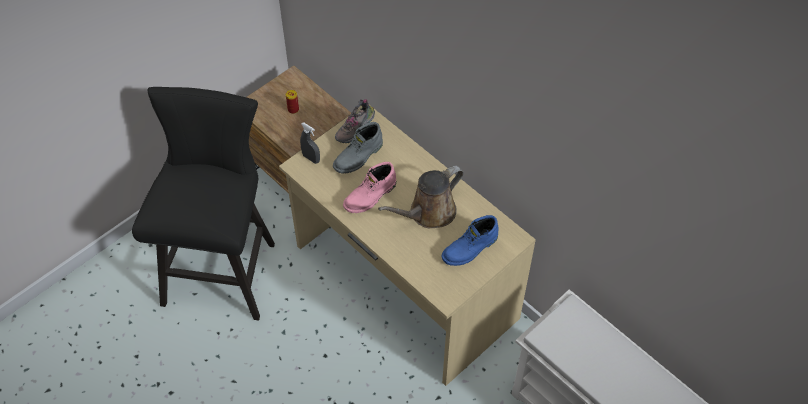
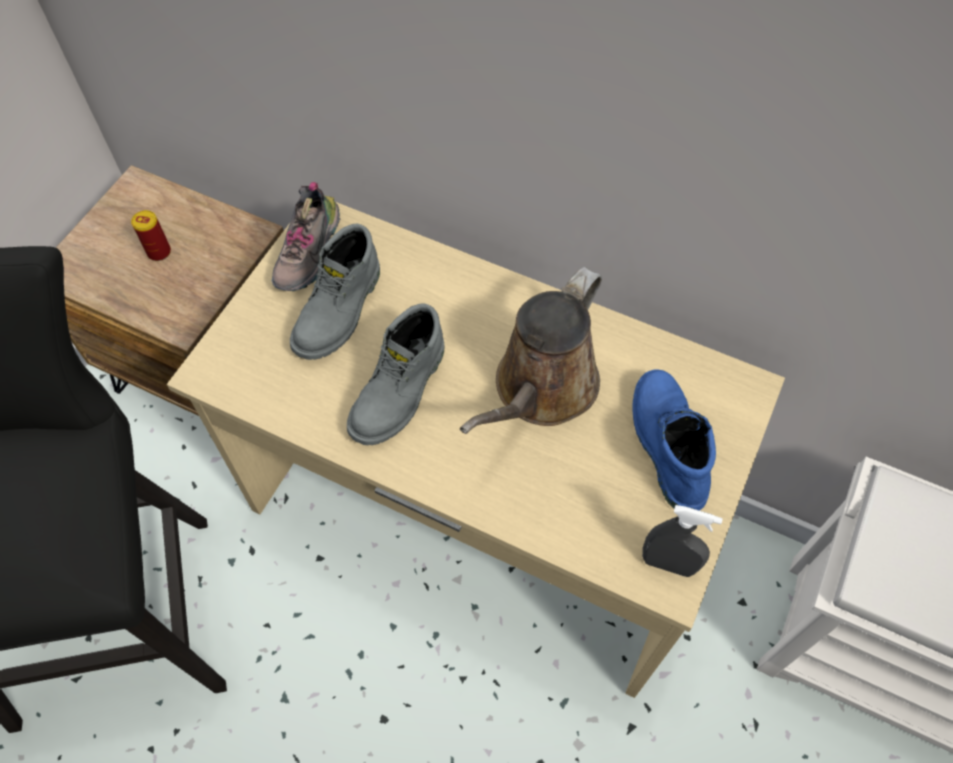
camera: 20 degrees left, 5 degrees up
(311, 158) = (235, 345): grey spray bottle -> grey spray bottle (668, 564)
(370, 196) = (400, 392): pink boot -> grey boot
(470, 249) = (665, 444): blue boot -> blue boot turned 135 degrees clockwise

